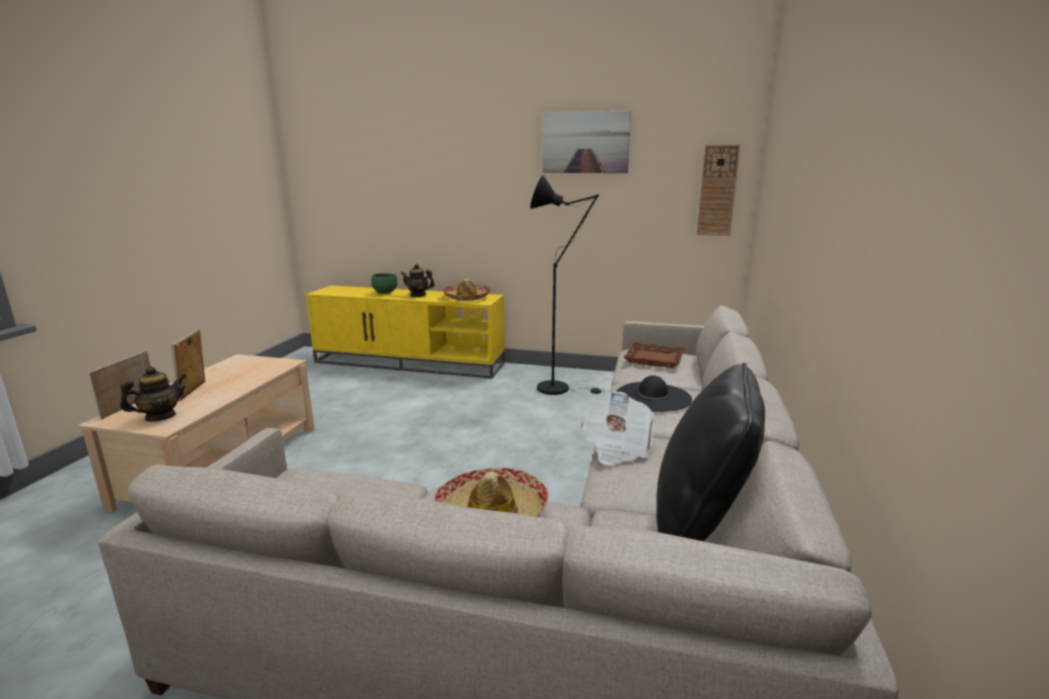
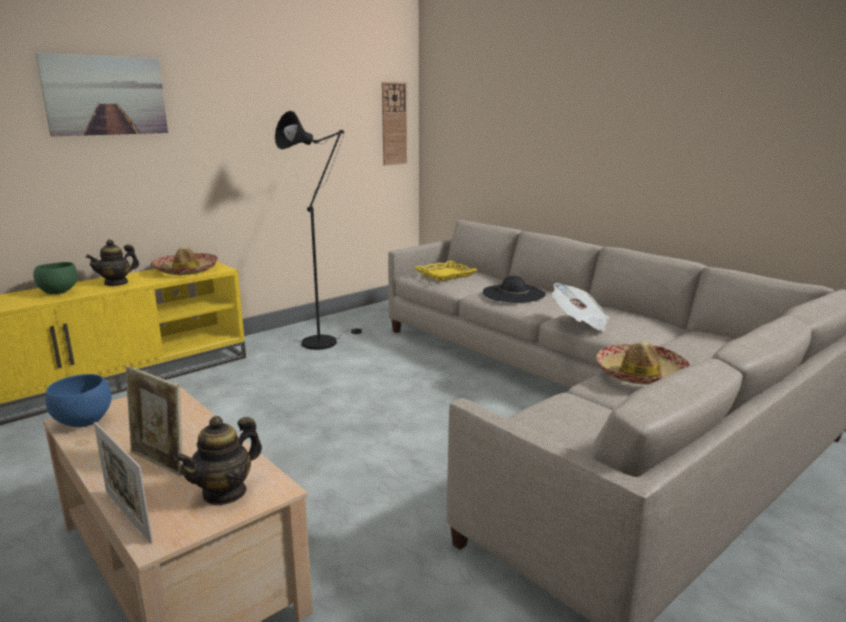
camera: 55 degrees left, 0 degrees up
(160, 417) = (225, 492): teapot -> teapot turned 135 degrees counterclockwise
(237, 361) = (84, 422): none -> blue bowl
(585, 142) = (283, 76): picture -> picture (106, 95)
(654, 359) = (445, 274): brown tray -> yellow tray
(700, 522) = (690, 331): black pillow -> none

